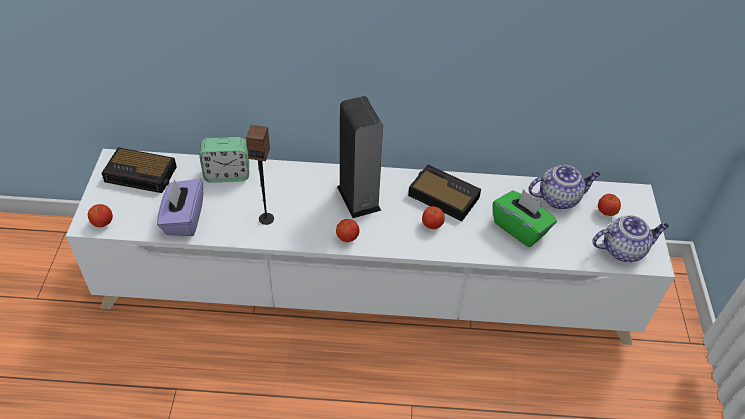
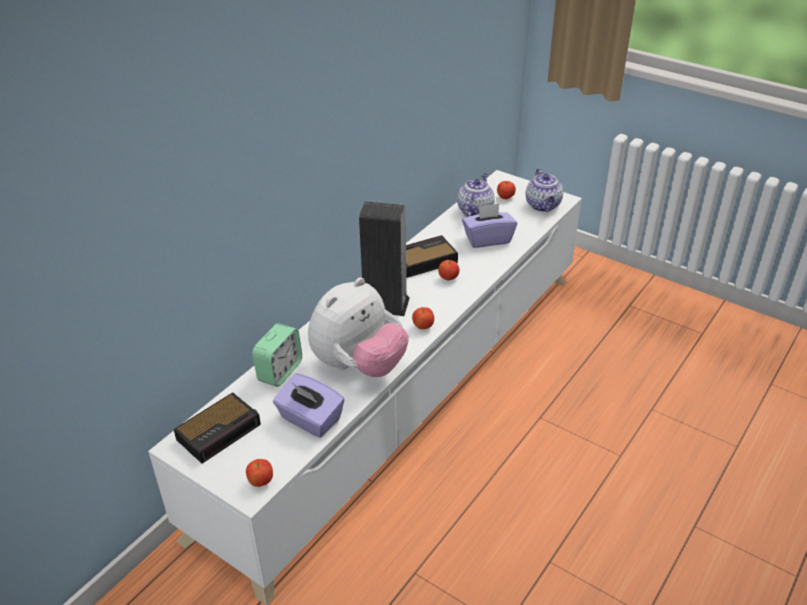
camera: 55 degrees left, 10 degrees down
(266, 218) = (359, 365): speaker -> plush toy
(520, 228) = (487, 239): green tissue box -> purple tissue box
(623, 249) = (543, 206): teapot -> teapot turned 150 degrees clockwise

